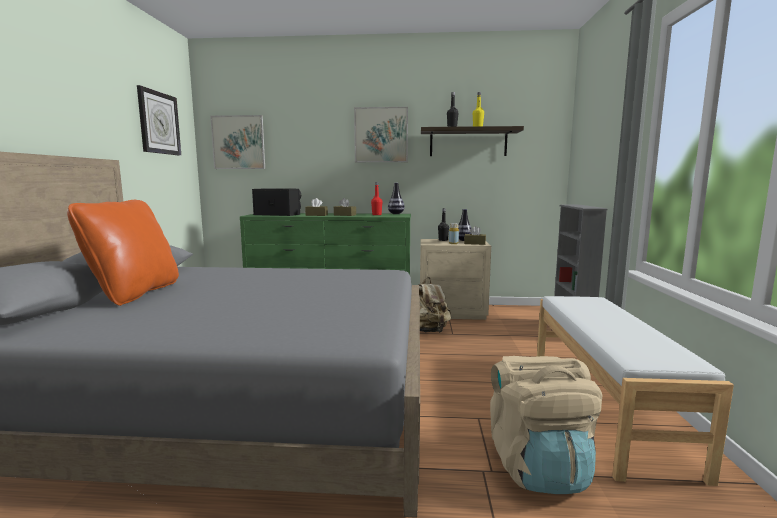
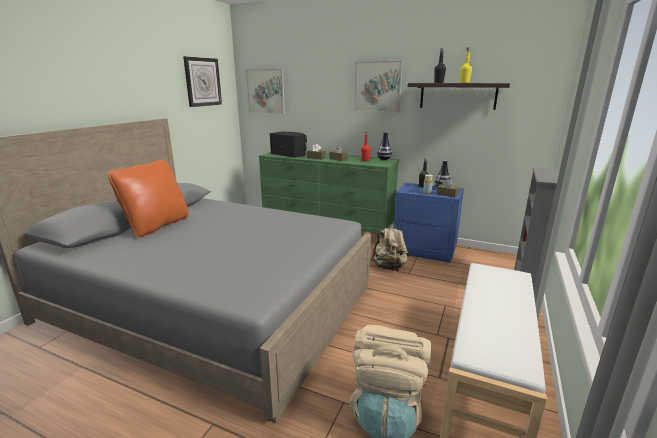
camera: 20 degrees right, 10 degrees up
(452, 312) = (424, 250): beige nightstand -> blue nightstand

